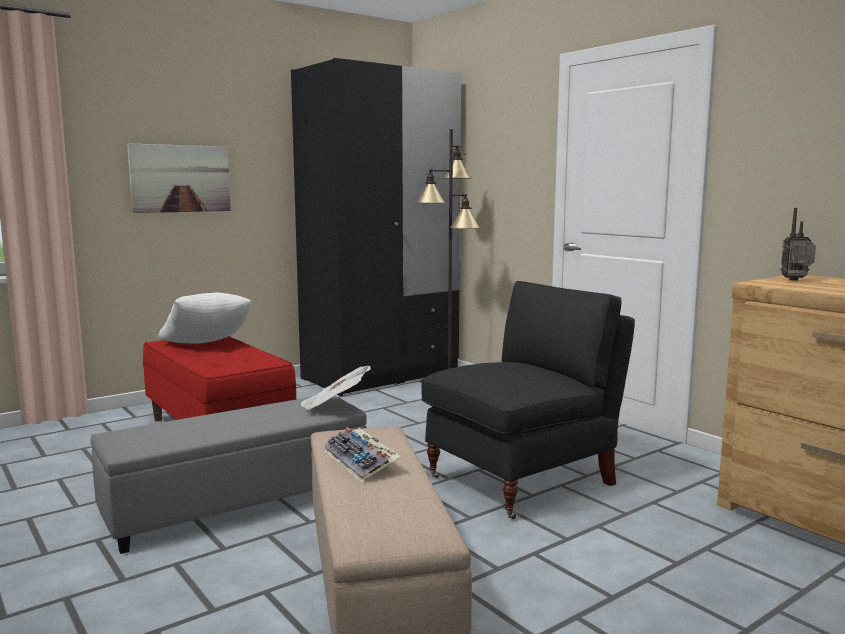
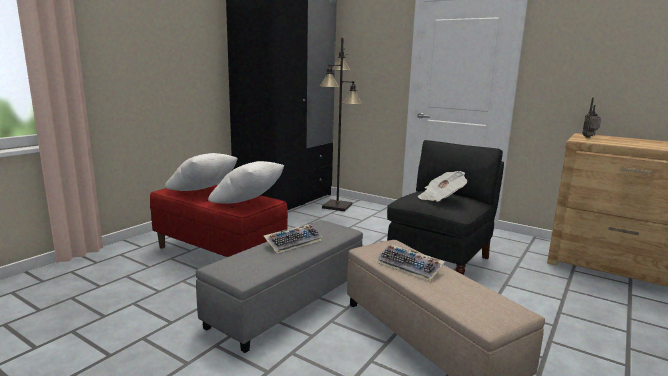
camera: 20 degrees left, 5 degrees up
(180, 178) = (156, 66): picture -> none
(241, 362) = (248, 202): none -> white pillow
(248, 416) = (293, 242): none -> keyboard
(334, 406) = (339, 229): newspaper -> newspaper (440, 198)

